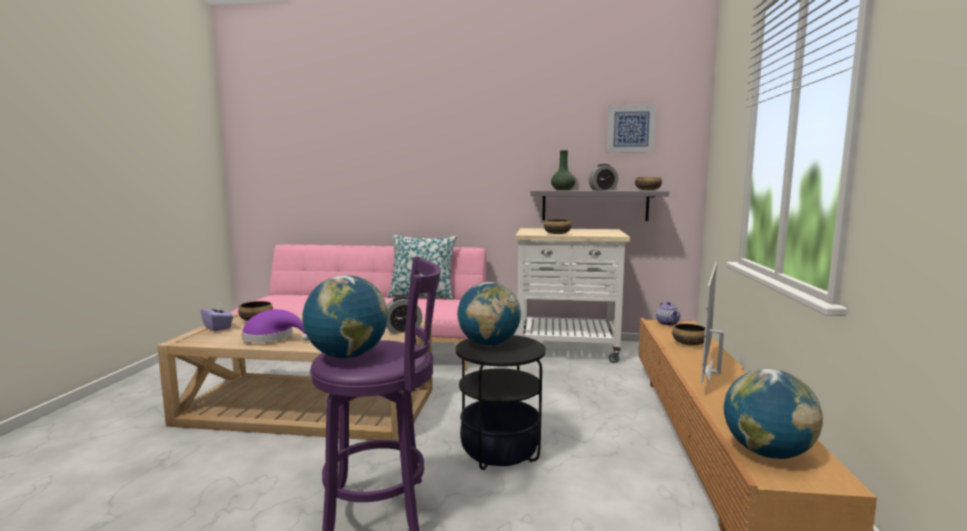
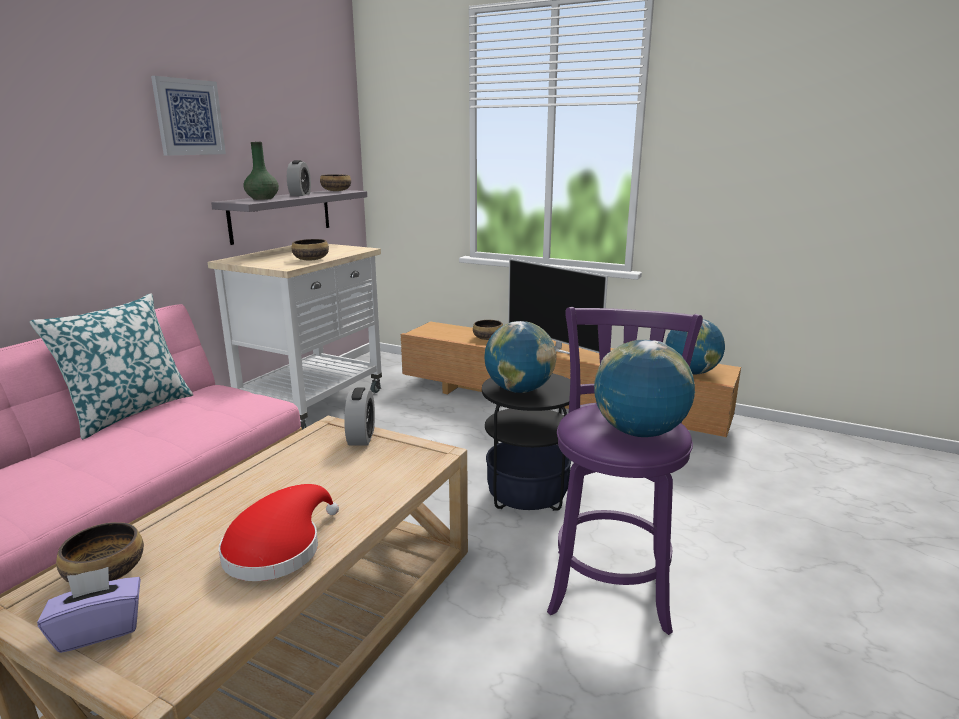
camera: 70 degrees left, 10 degrees up
(272, 337) = (278, 548): purple hat -> red hat
(630, 129) = (301, 113): picture -> picture (189, 117)
(668, 323) = (427, 330): teapot -> none

